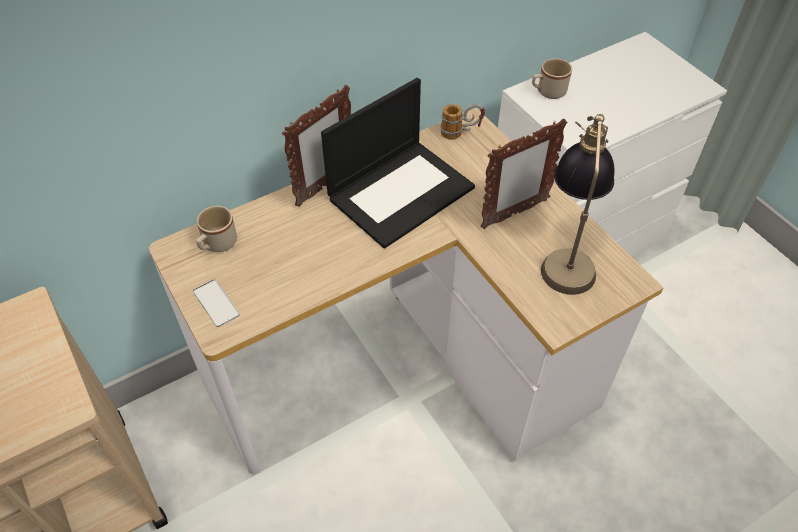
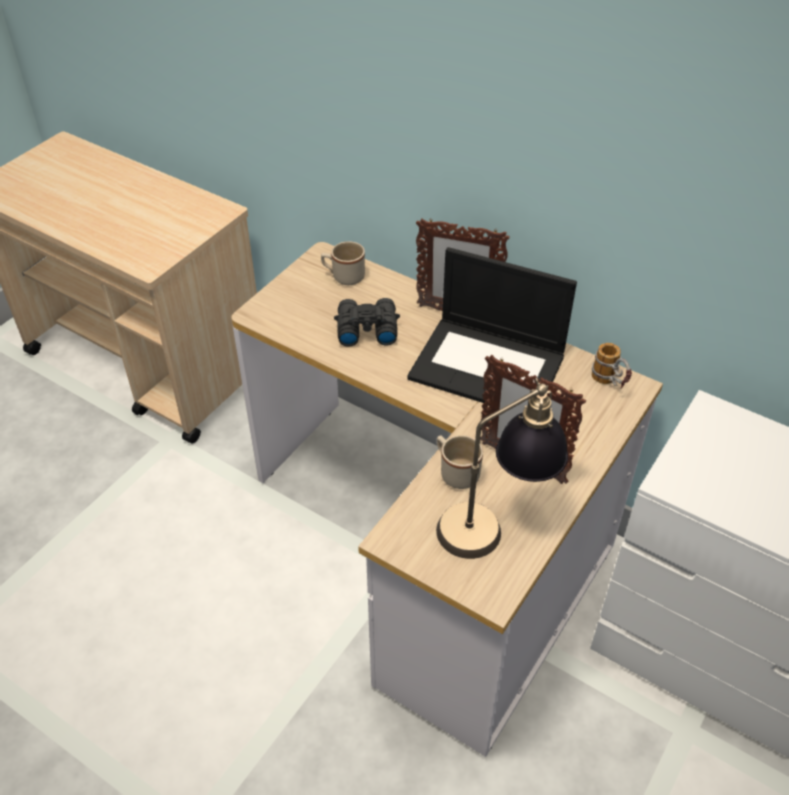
camera: 65 degrees right, 5 degrees down
(216, 303) = (283, 300): phone -> none
(301, 254) = (365, 328): none -> black binoculars
(547, 92) = (731, 429): beige mug -> beige mug (455, 472)

